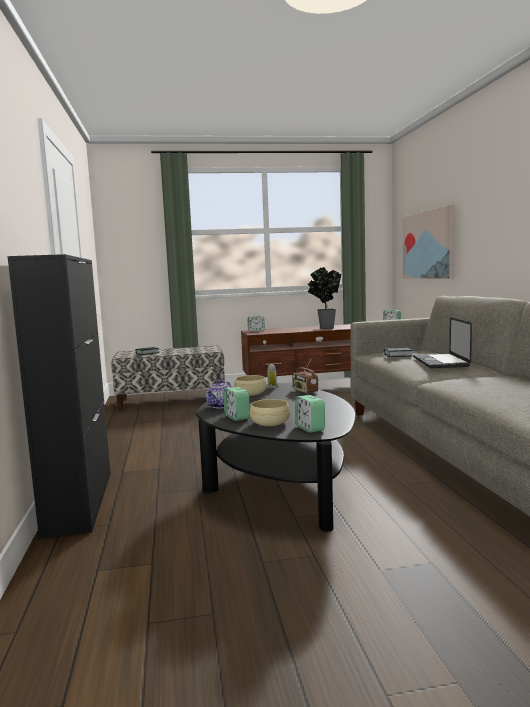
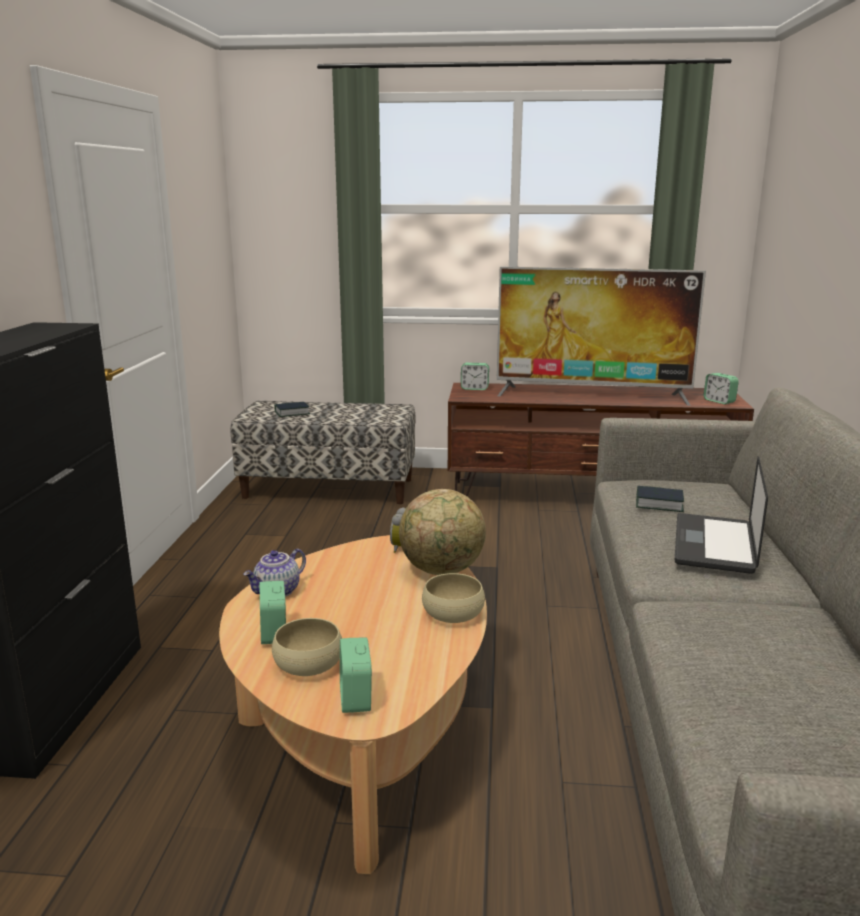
camera: 15 degrees right, 10 degrees up
(250, 393) = (352, 561): beige bowl -> beige bowl (453, 614)
(280, 482) = (365, 727): black coffee table -> beige coffee table
(304, 391) = (442, 571): radio -> globe
(324, 328) = (592, 395): potted plant -> television
(428, 245) = (800, 266): picture -> none

